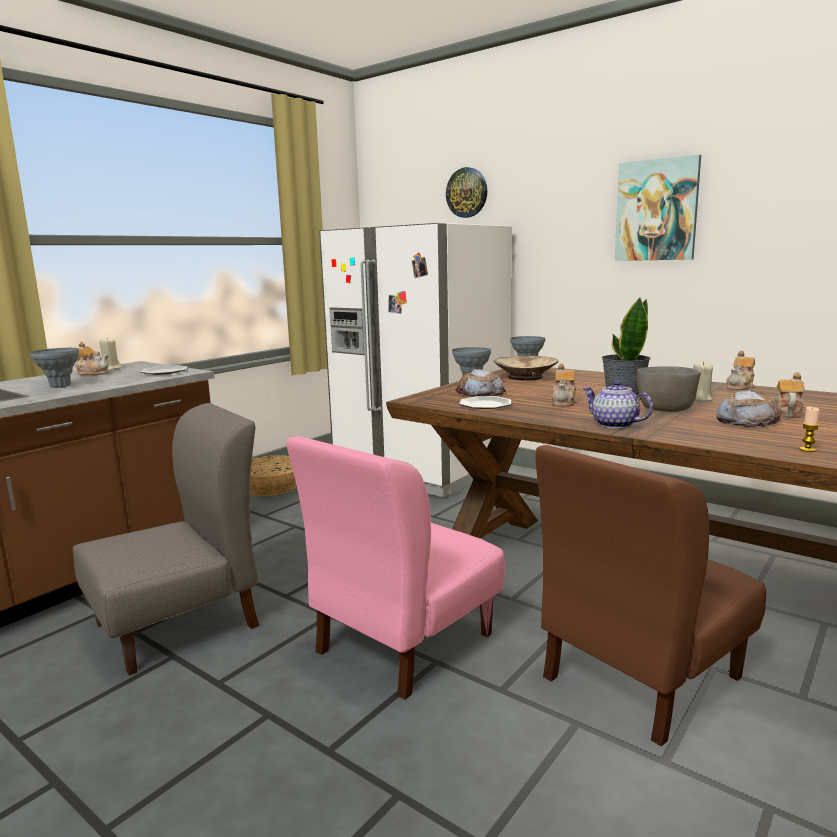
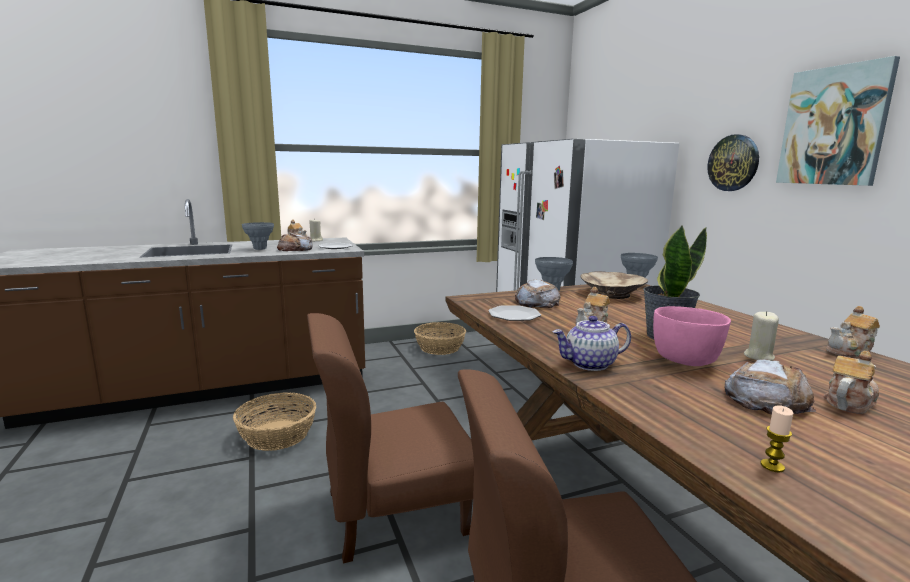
camera: 30 degrees right, 0 degrees up
(115, 380) = (295, 249): none -> bread
(179, 625) = (278, 435): grey chair -> basket
(403, 642) = (394, 511): pink chair -> brown chair
(467, 192) = (647, 110): wall clock -> wall clock (733, 163)
(614, 424) = (589, 364): teapot -> teapot turned 90 degrees counterclockwise
(665, 410) = (685, 360): grey bowl -> pink bowl

